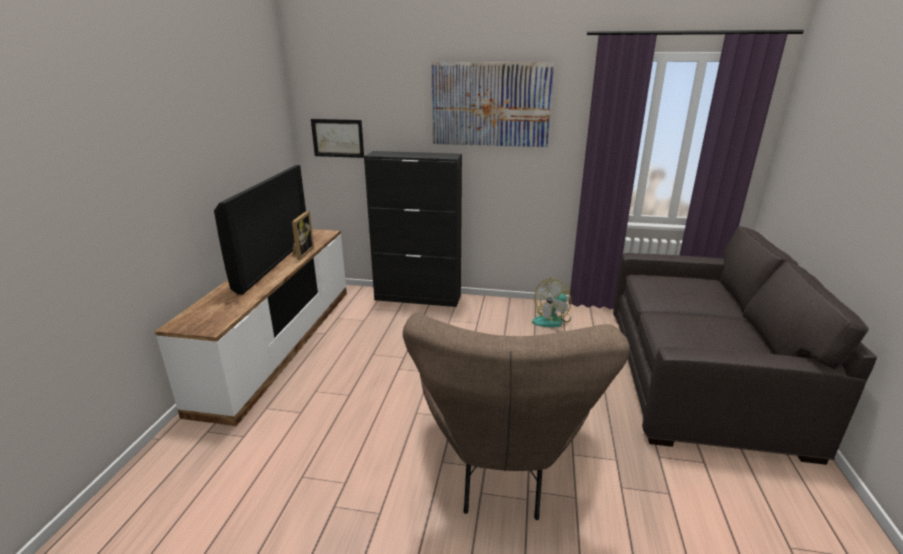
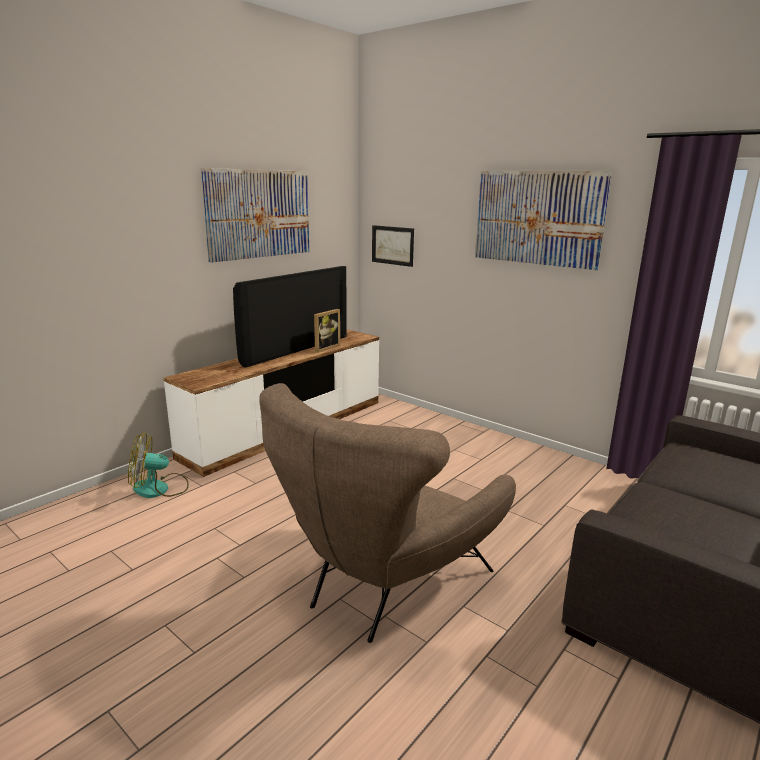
camera: 30 degrees right, 5 degrees down
(210, 119) = (259, 214): none -> picture
(418, 297) = (442, 422): black cabinet -> none
(552, 320) = (571, 479): fan -> fan (159, 489)

